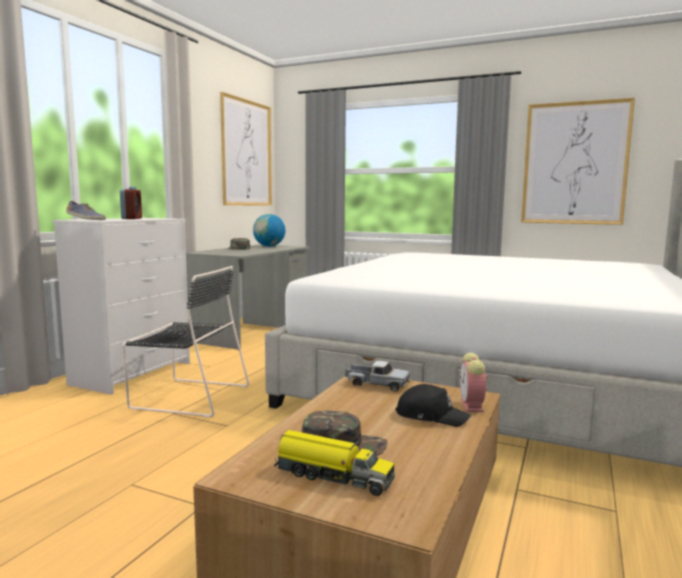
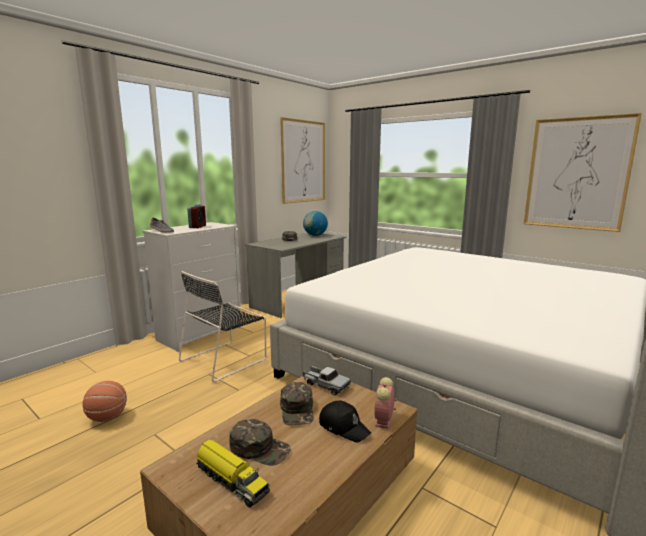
camera: 15 degrees right, 5 degrees up
(42, 475) = (107, 417): none -> basketball
(188, 396) = (225, 359): black chair -> black chair turned 105 degrees clockwise
(361, 407) = (297, 410): none -> green cap

